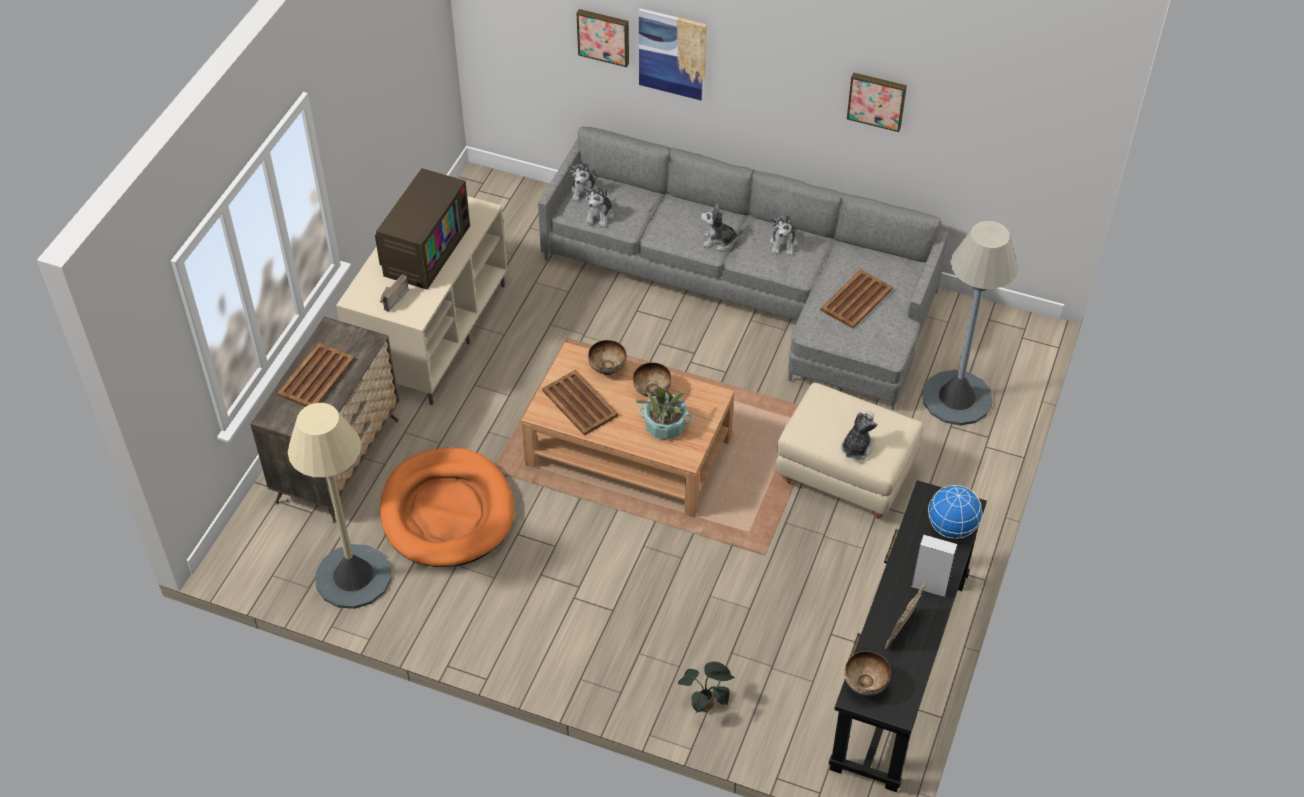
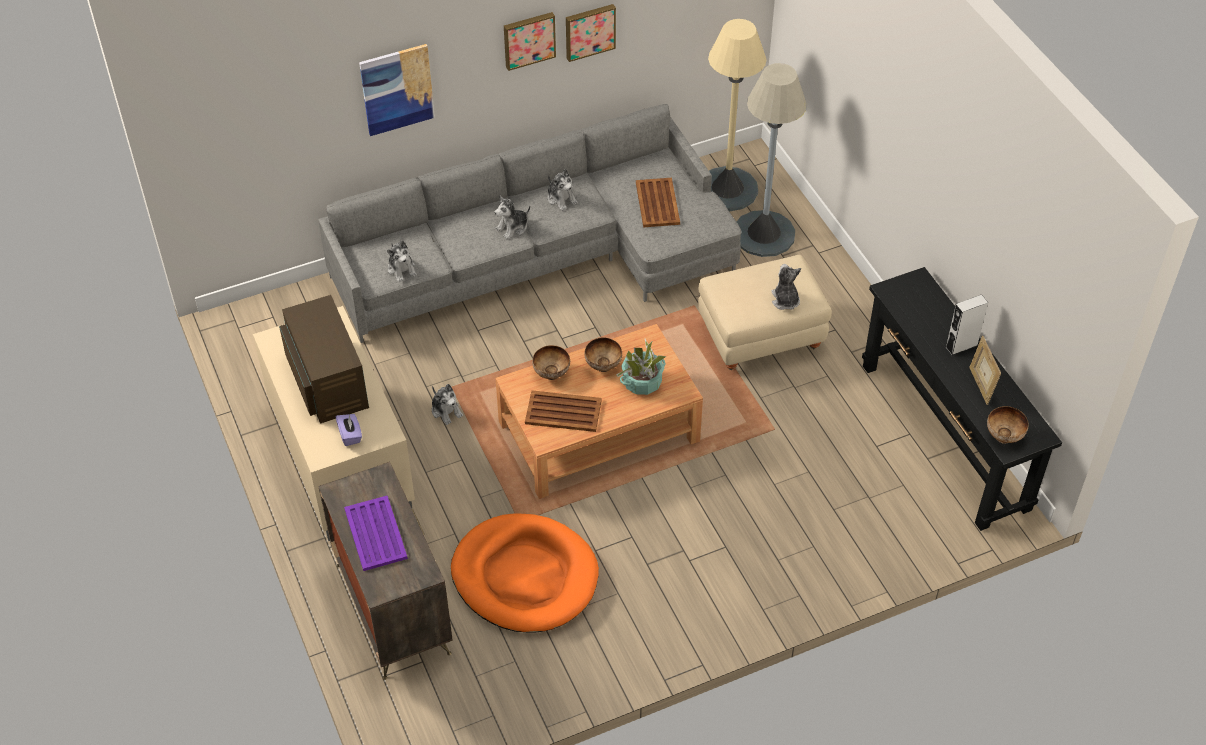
camera: 45 degrees left, 0 degrees up
(316, 377) = (375, 534): brown tray -> purple tray
(353, 577) = (516, 679): beige floor lamp -> beige floor lamp (727, 189)
(391, 299) = (350, 435): radio -> purple tissue box
(584, 192) = (367, 260): plush toy -> plush toy (446, 411)
(604, 36) = (327, 108): picture -> picture (528, 39)
(706, 705) = (861, 555): potted plant -> none
(951, 527) = (926, 299): globe -> none

